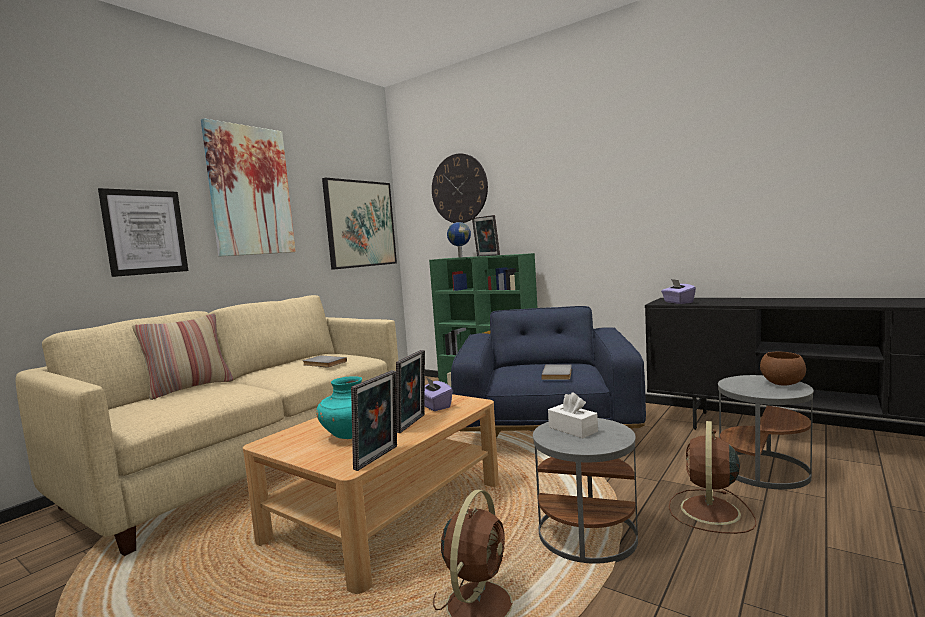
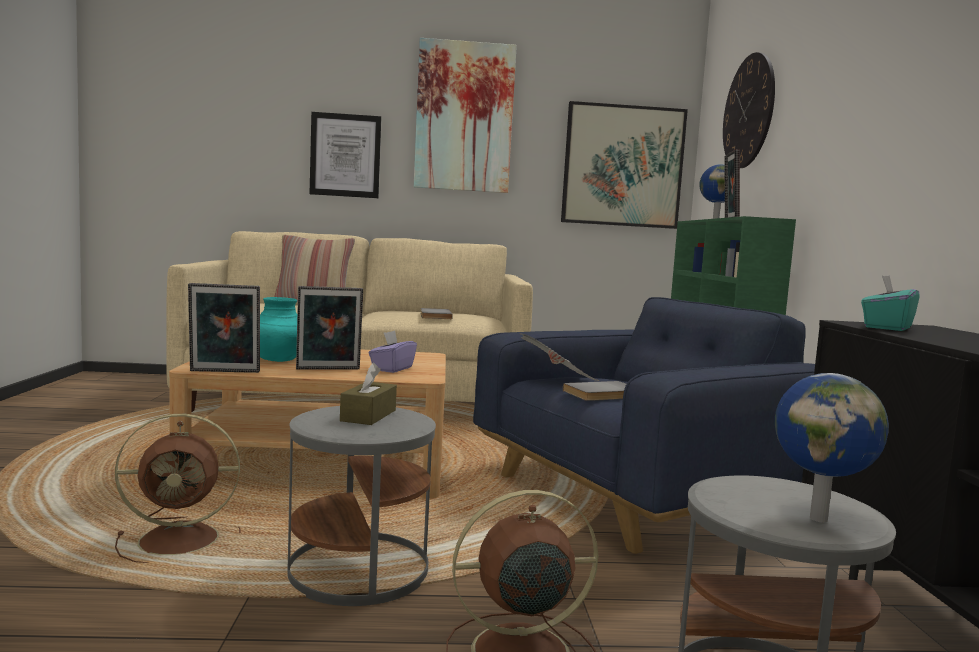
camera: 50 degrees right, 0 degrees up
(511, 375) = (557, 379): none -> newspaper
(572, 429) = (368, 415): white tissue box -> brown tissue box
(678, 302) = (886, 328): purple tissue box -> turquoise tissue box
(781, 384) = (819, 518): brown bowl -> globe

